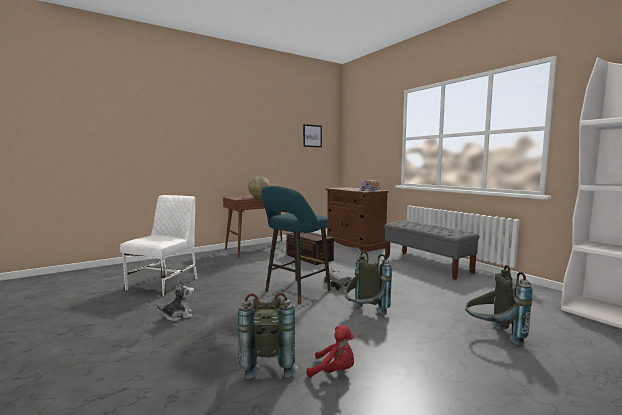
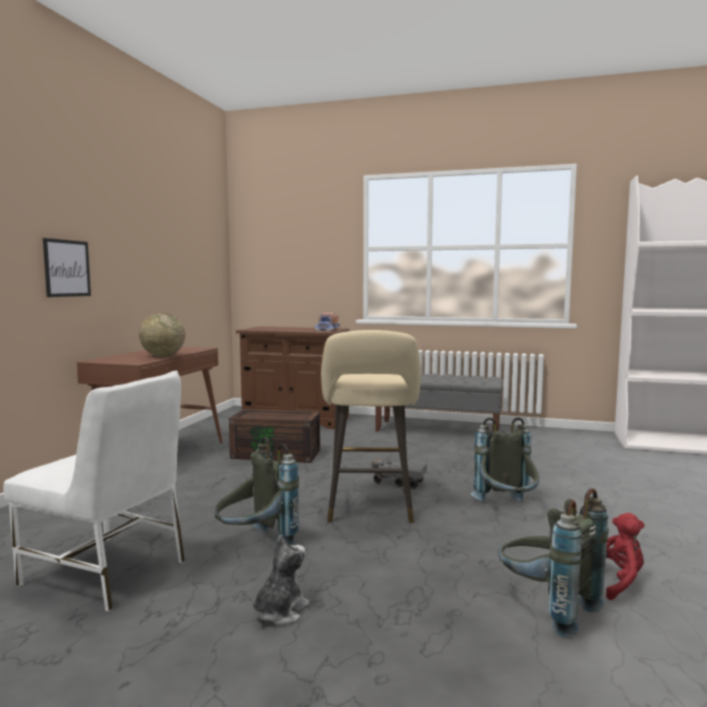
camera: 40 degrees left, 0 degrees up
(165, 284) = (107, 573): white chair -> white chair turned 135 degrees clockwise
(295, 292) = (370, 509): turquoise stool -> beige stool
(312, 136) = (196, 235): picture -> picture (67, 268)
(493, 336) = (635, 489): grey backpack -> grey backpack (256, 544)

